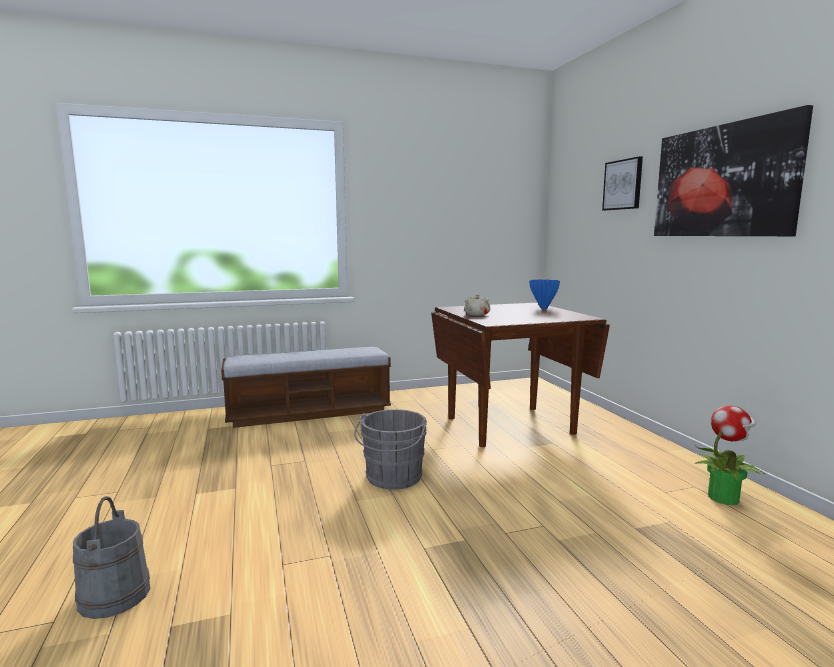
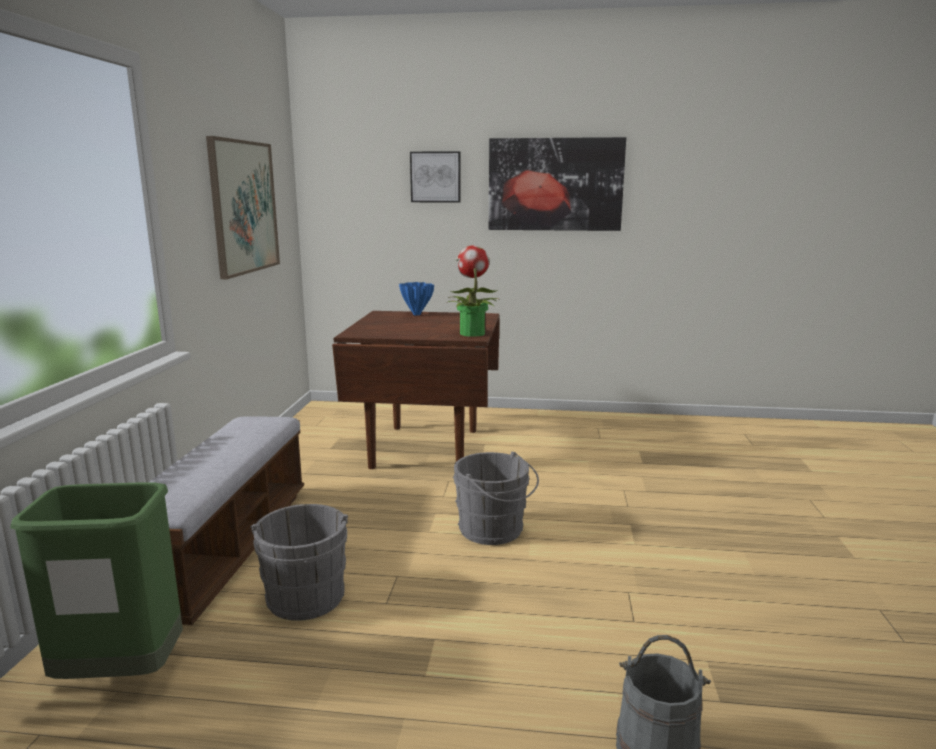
camera: 65 degrees left, 5 degrees up
(190, 427) = (121, 675): none -> green trash can
(271, 443) = (306, 594): none -> grey bucket
(453, 214) = (244, 207): none -> picture
(476, 314) = (415, 334): beige teapot -> none
(723, 497) = (617, 426): potted plant -> potted plant (472, 333)

